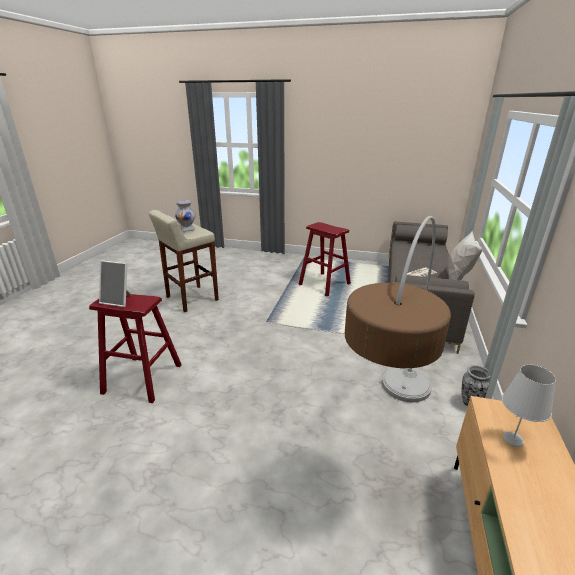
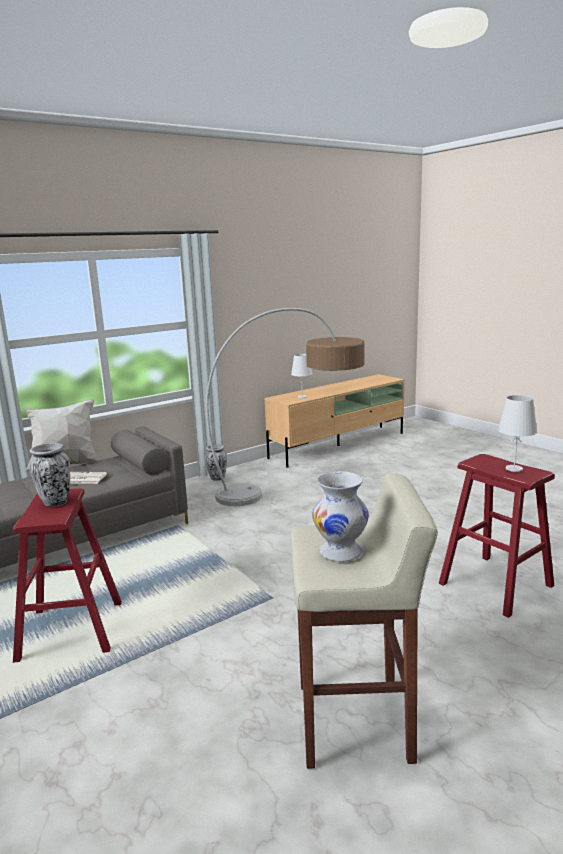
camera: 140 degrees left, 10 degrees down
(118, 301) = (514, 468): picture frame -> white table lamp
(329, 228) = (56, 502): none -> vase

